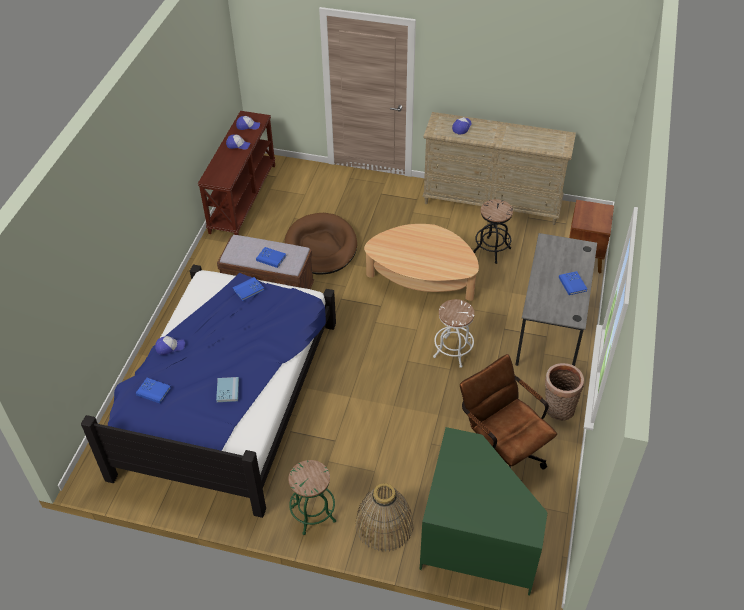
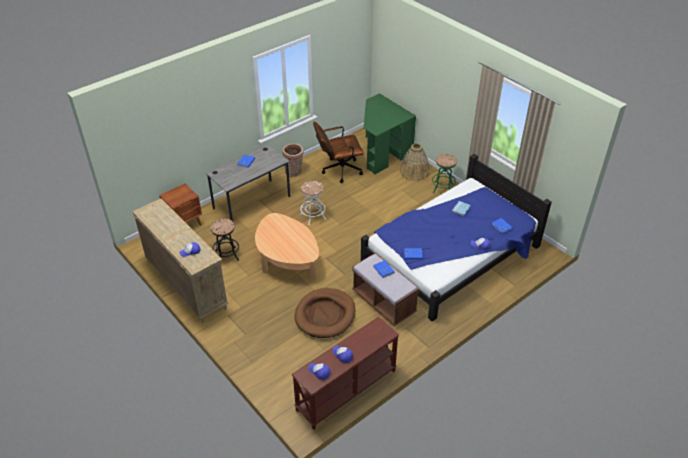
camera: 145 degrees left, 5 degrees down
(501, 452) = (338, 170): brown office chair -> brown office chair turned 75 degrees clockwise

